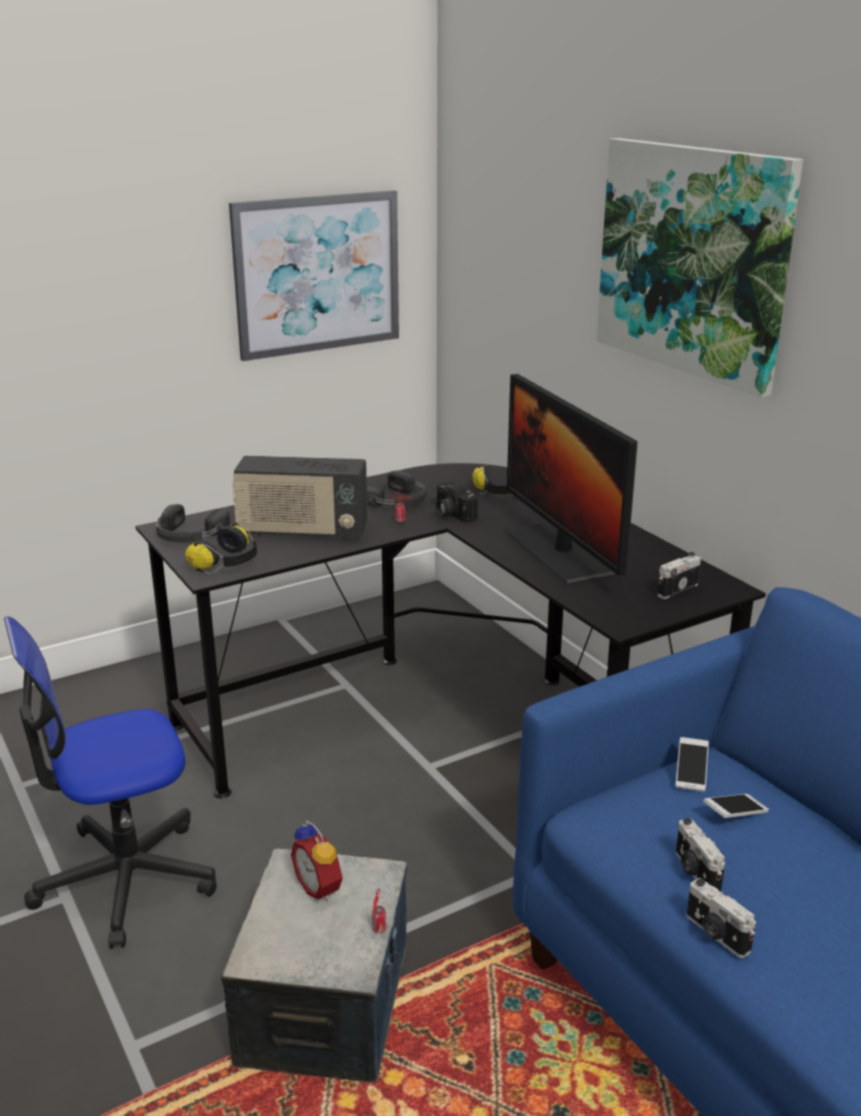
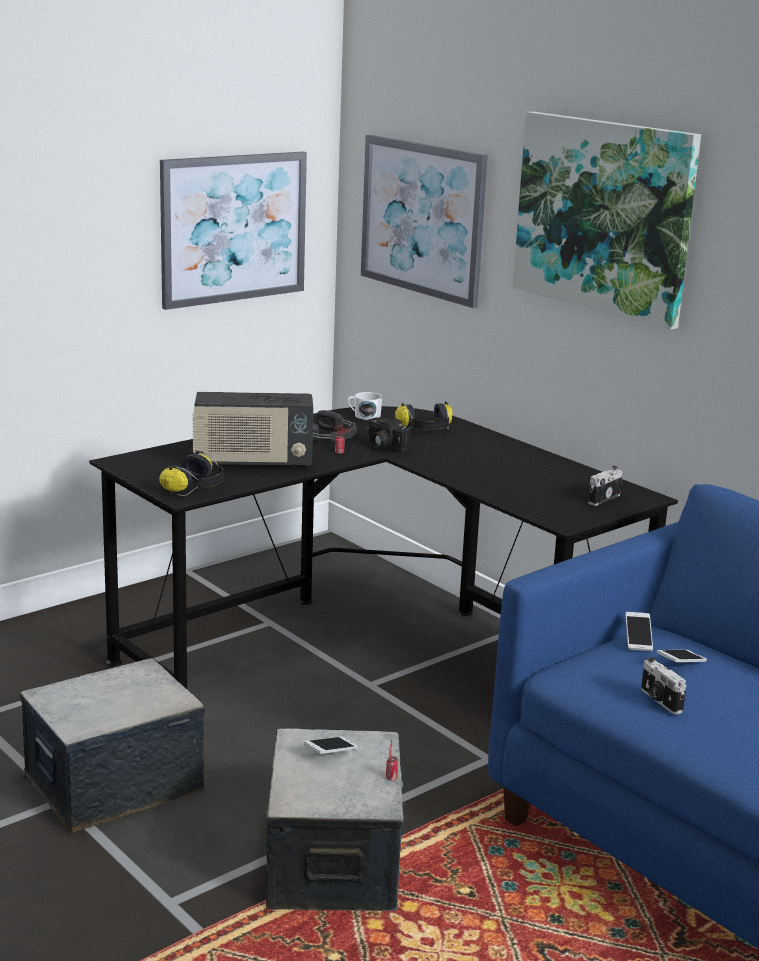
camera: 10 degrees left, 5 degrees down
(125, 879) = (113, 783): office chair -> storage box
(188, 535) = (145, 466): black headphones -> none
(321, 887) = (330, 752): alarm clock -> phone
(444, 475) = (364, 416): none -> white mug
(512, 262) = (422, 218): none -> picture
(560, 551) = (493, 473): monitor -> none
(716, 934) = (685, 738): camera -> none

